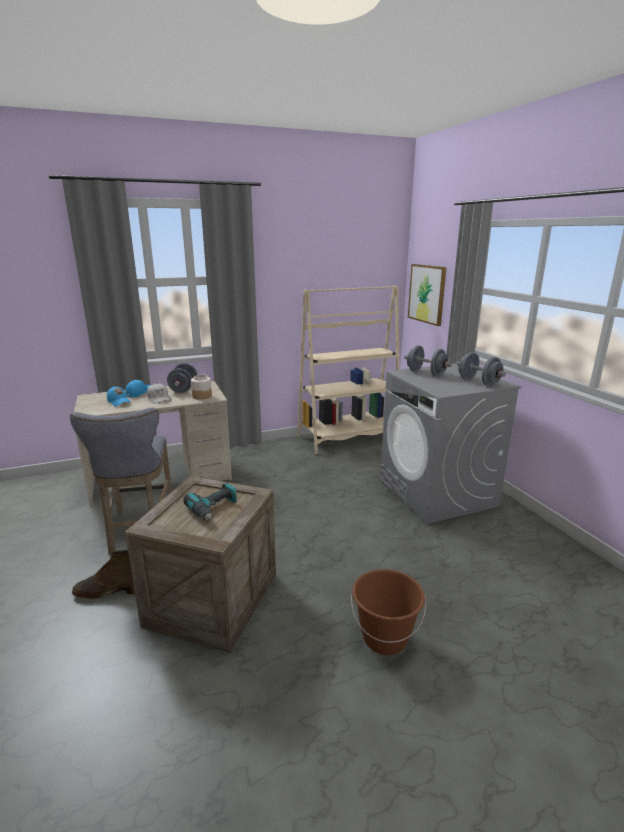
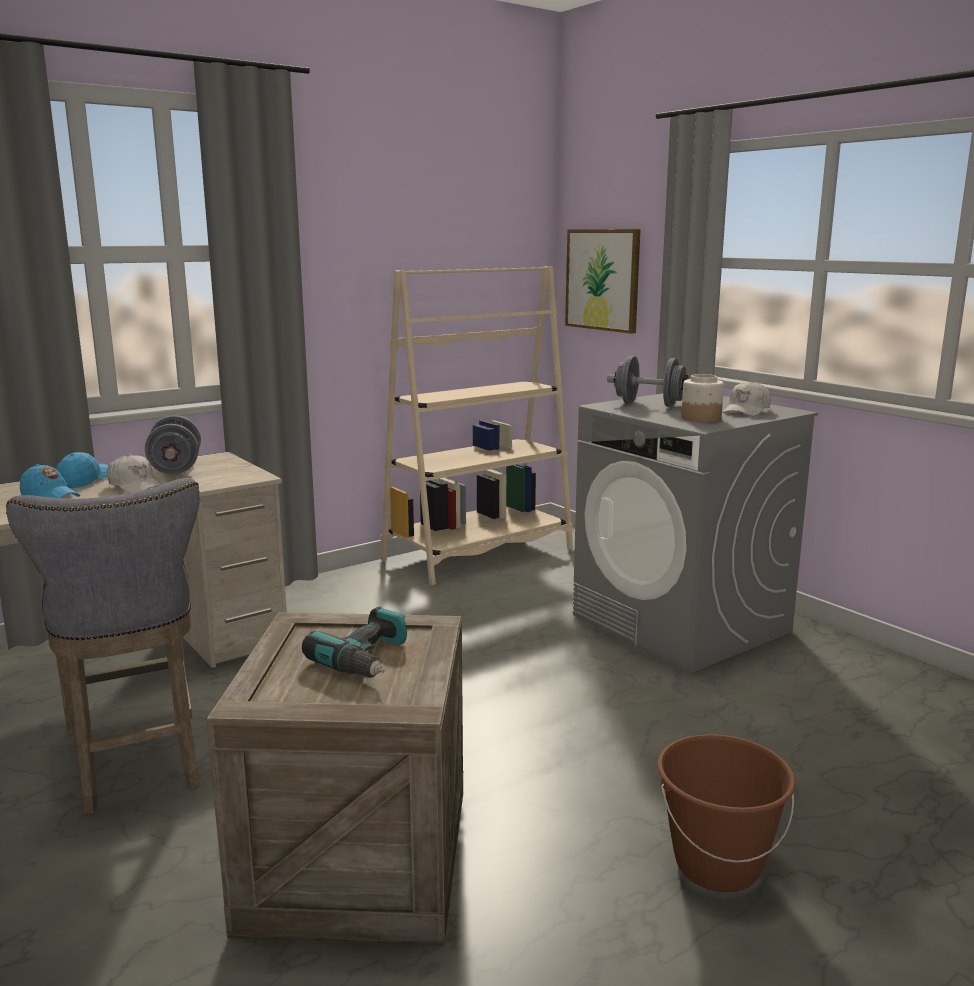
camera: 15 degrees left, 5 degrees down
(110, 591) = (122, 882): brown boot -> none
(201, 396) = (224, 476): jar -> jar (700, 418)
(478, 382) = (747, 411): grey dumbbell -> white cap

